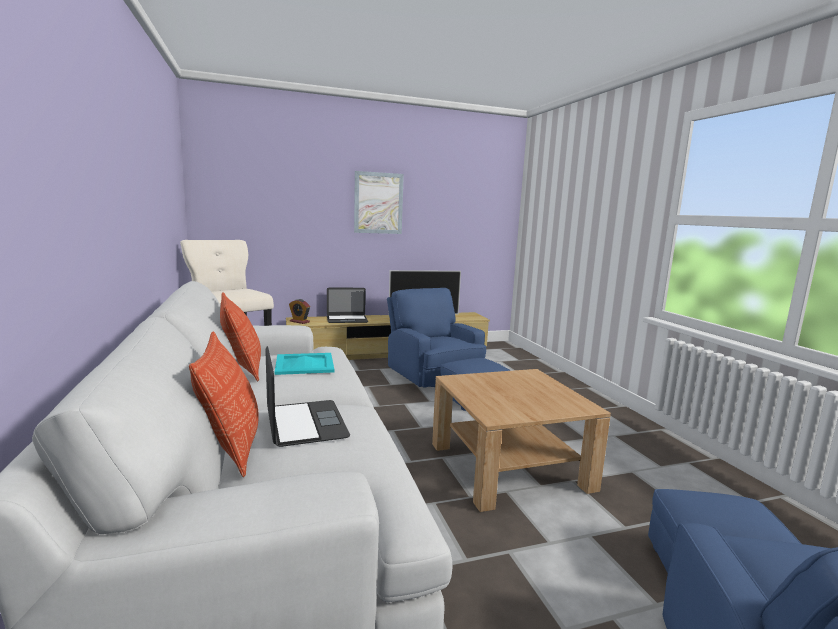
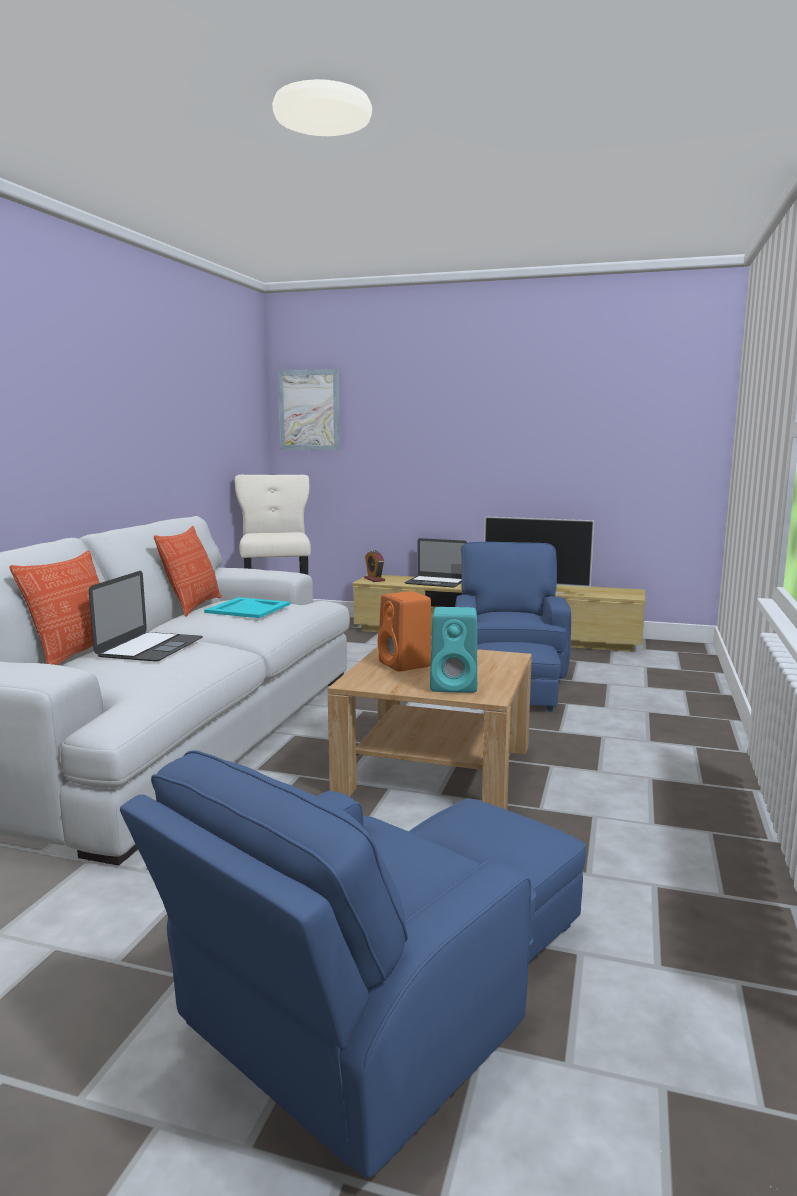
camera: 35 degrees right, 0 degrees up
(378, 203) = (491, 423): picture -> picture (309, 410)
(492, 393) = (406, 664): none -> orange speaker
(554, 404) = (455, 686): none -> turquoise speaker

